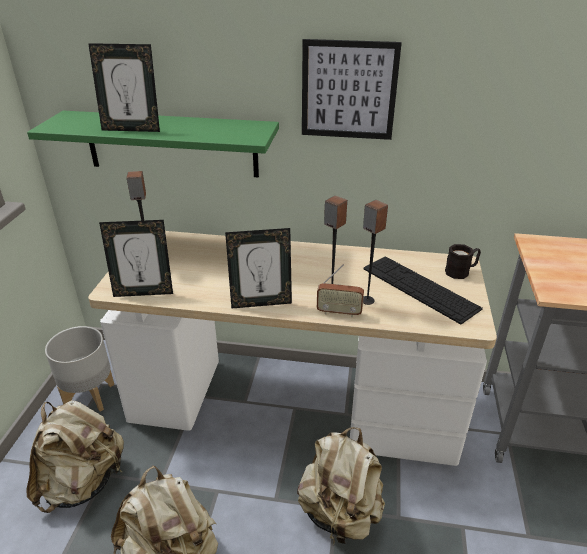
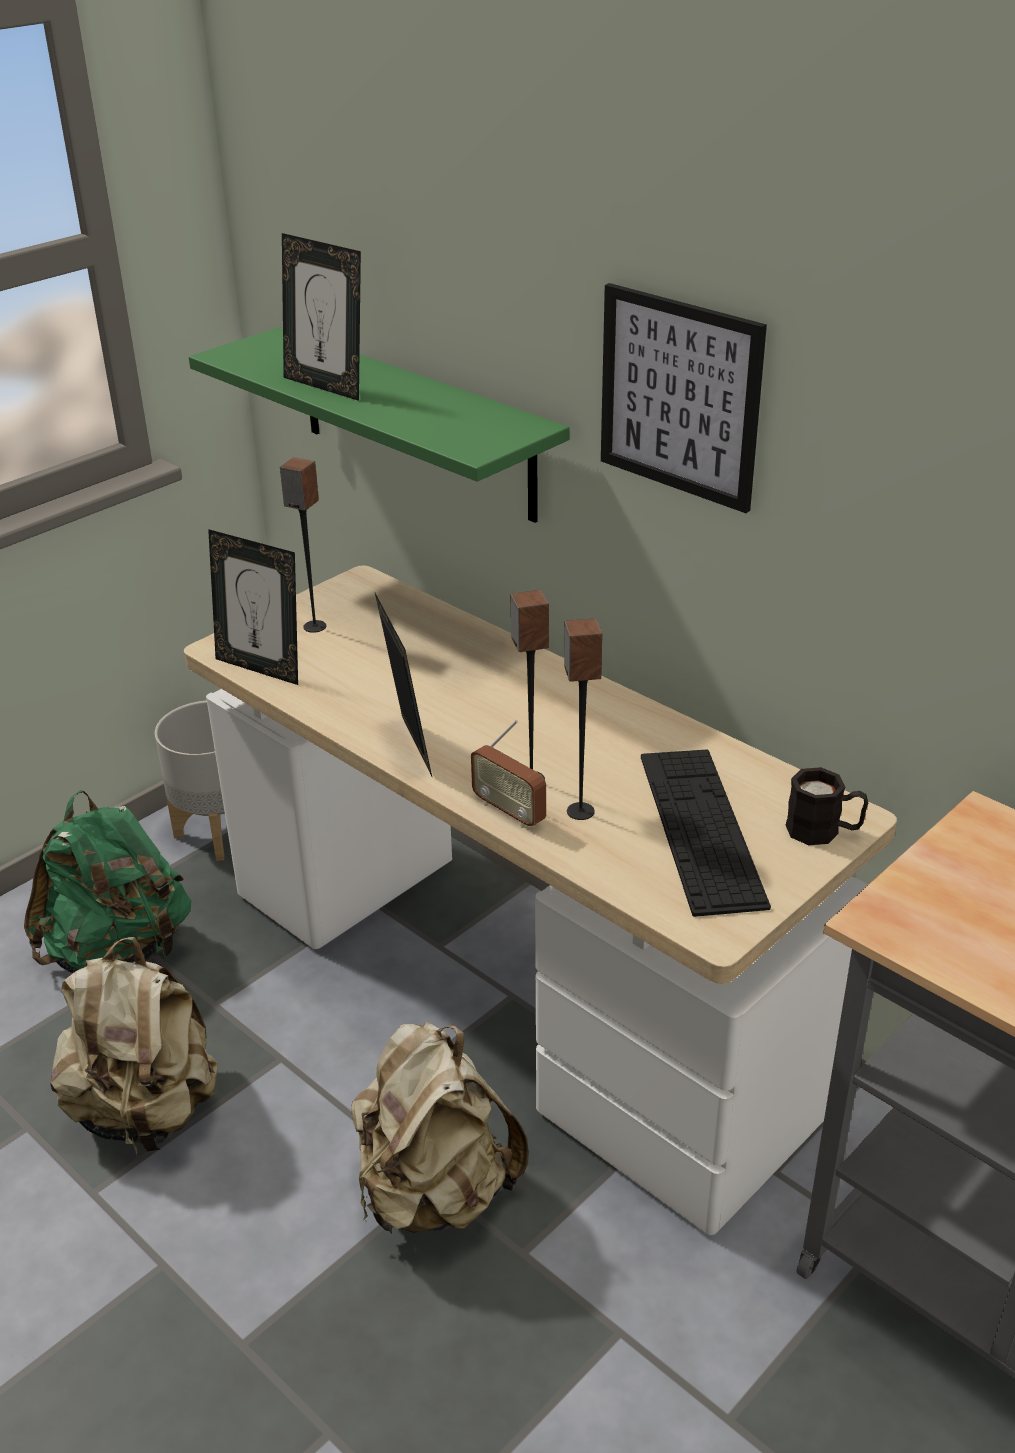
camera: 35 degrees right, 0 degrees up
(83, 482) = (119, 951): beige backpack -> green backpack
(261, 302) = (407, 748): picture frame -> picture frame turned 135 degrees counterclockwise

